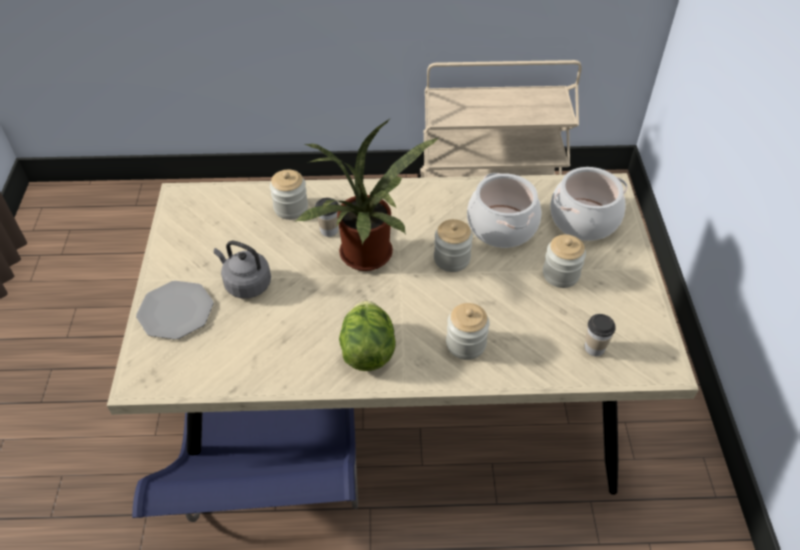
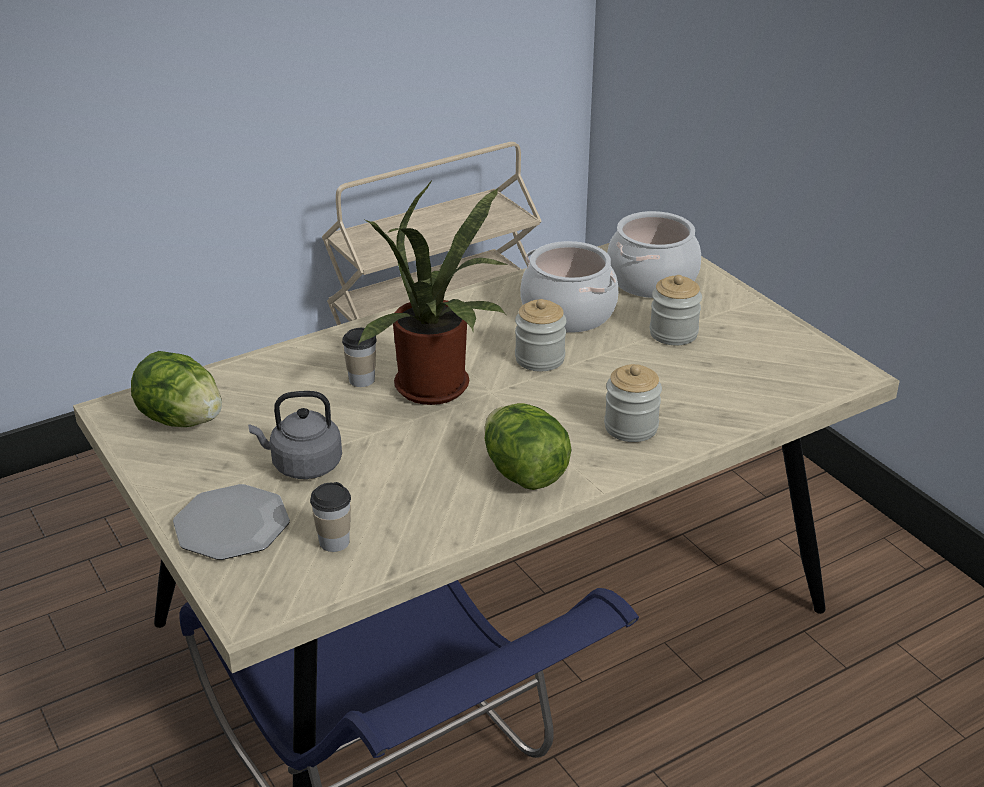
camera: 30 degrees left, 15 degrees down
(207, 218) = (181, 420): none -> lettuce
(291, 208) = (289, 374): jar -> none
(594, 348) = (768, 383): cup -> cup (334, 542)

